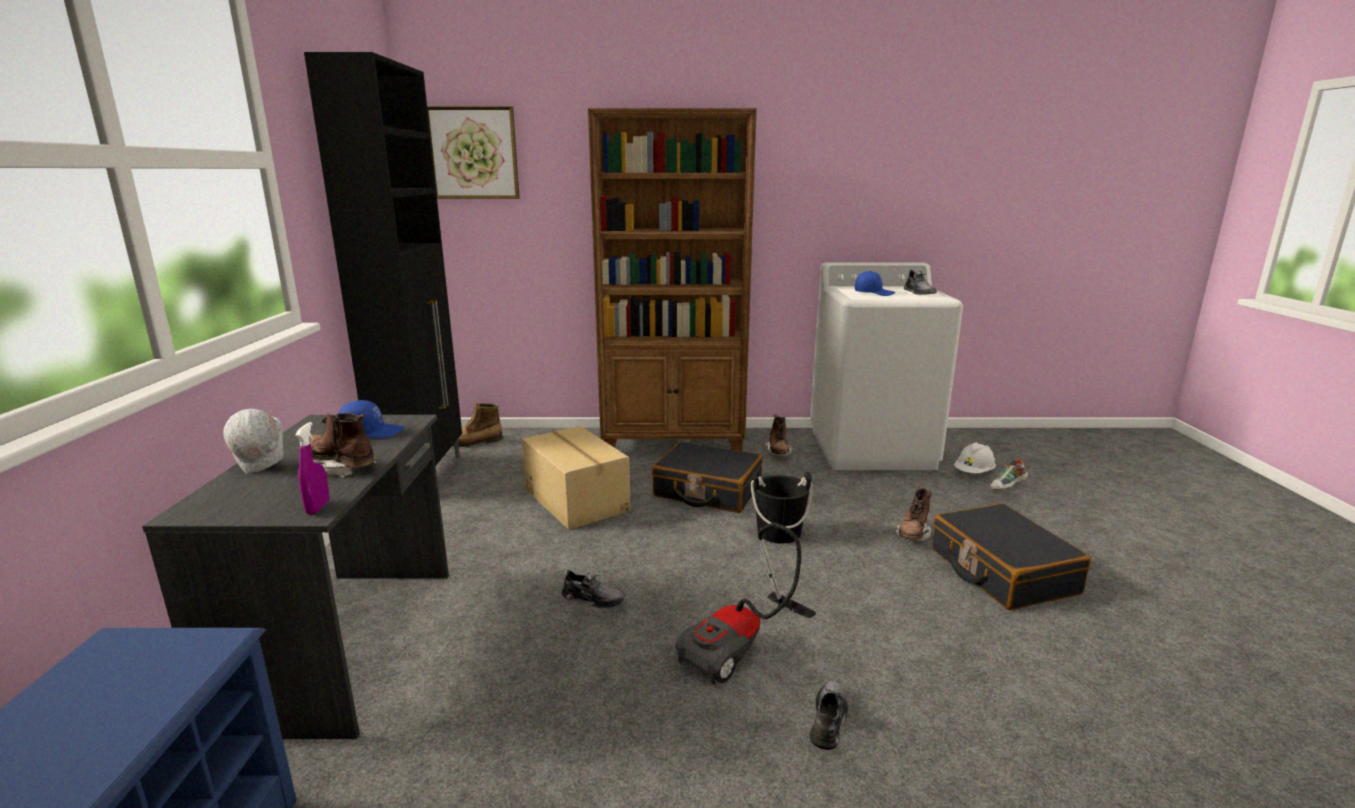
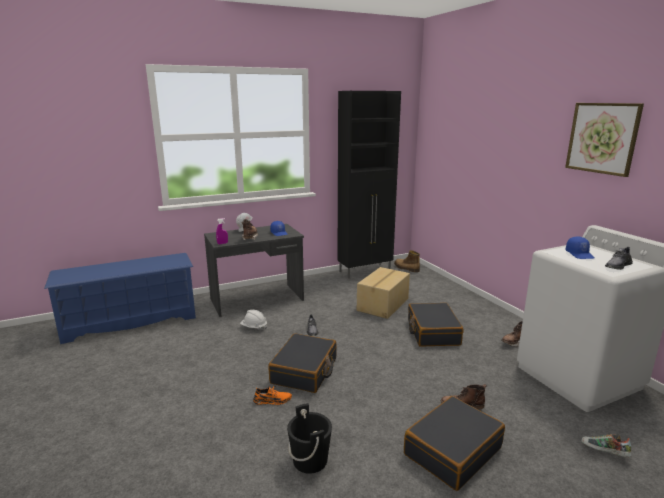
camera: 65 degrees right, 0 degrees up
(473, 153) = (438, 126): picture -> picture (602, 138)
(674, 443) = (477, 310): brown bookcase -> none
(743, 648) = (304, 371): vacuum cleaner -> black suitcase
(779, 532) = (411, 362): black bucket -> black bucket (310, 460)
(828, 719) = (272, 400): grey shoe -> orange shoe
(974, 473) = (608, 432): white hard hat -> white hard hat (254, 327)

